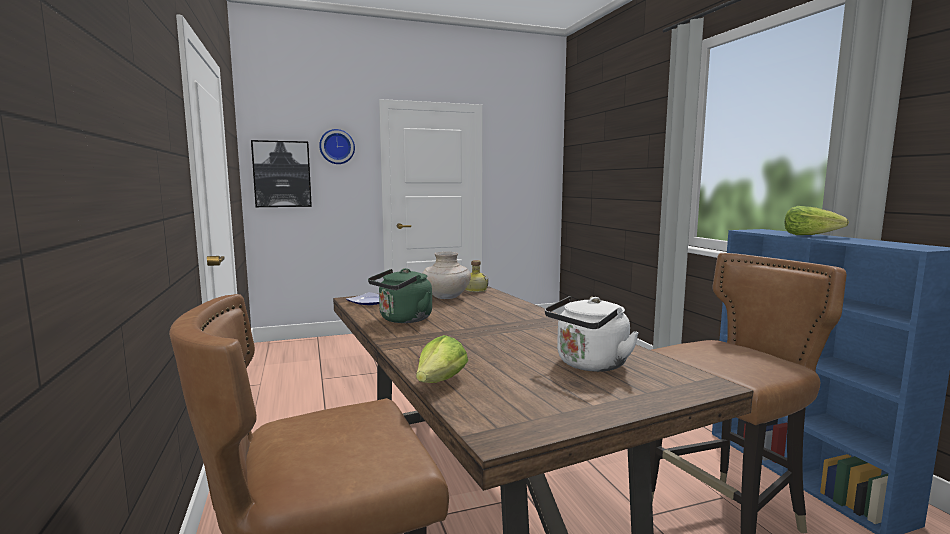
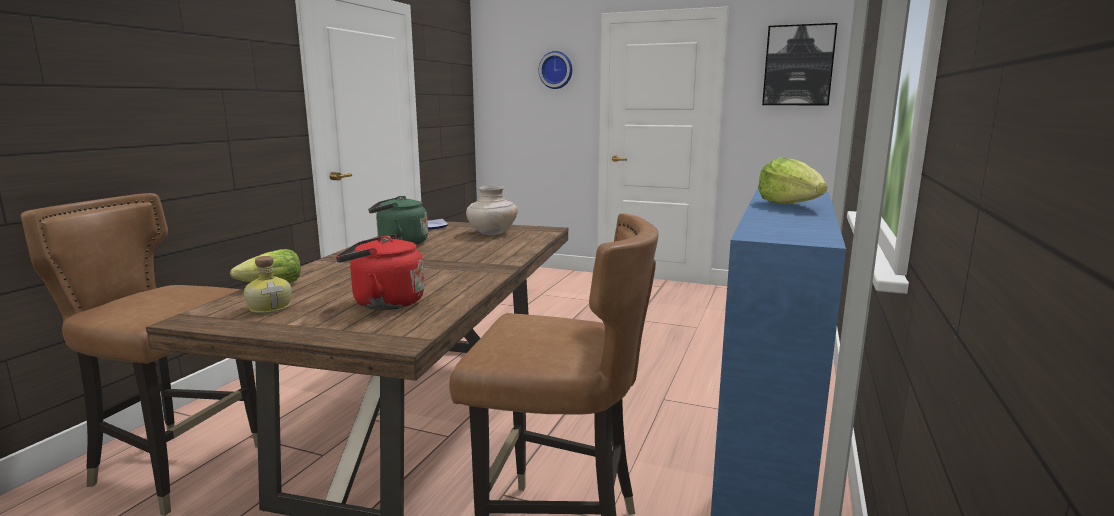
camera: 40 degrees right, 5 degrees up
(282, 174) = (506, 100): picture -> picture (798, 65)
(475, 290) = (538, 231): bottle -> bottle (271, 307)
(589, 365) = (384, 303): white kettle -> red kettle

